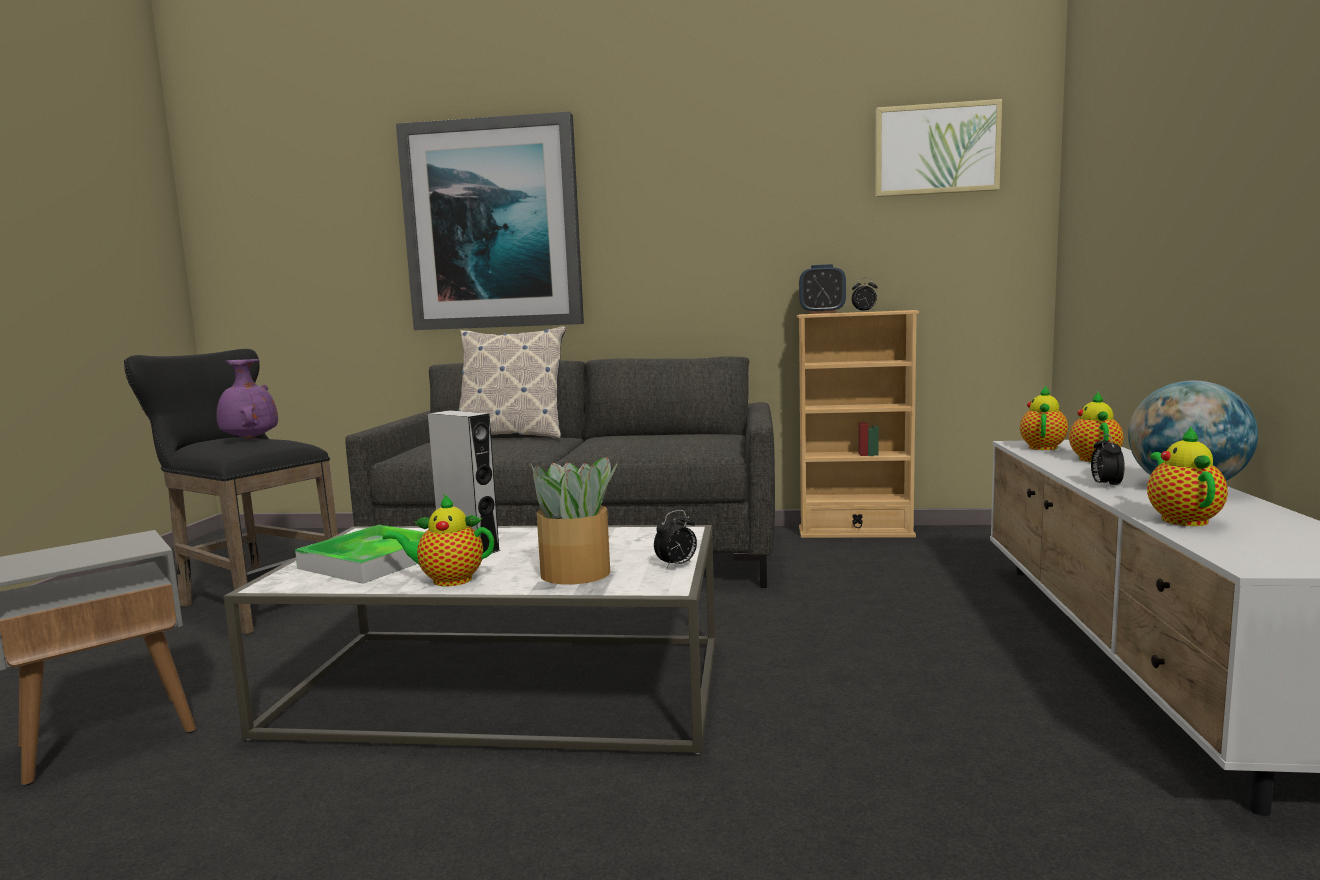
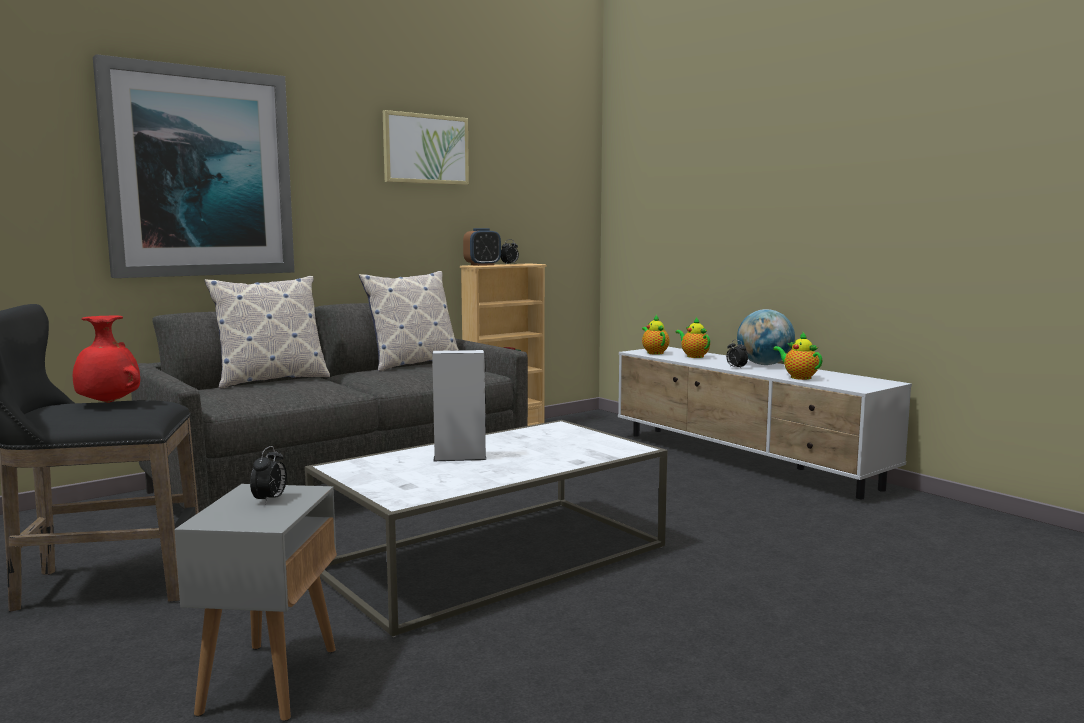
camera: 45 degrees left, 0 degrees up
(249, 439) = (108, 403): purple vase -> red vase
(372, 561) = (419, 476): tray -> none
(447, 580) = (513, 472): teapot -> none
(577, 573) = (575, 453): potted plant -> none
(676, 565) = (612, 439): alarm clock -> alarm clock (270, 500)
(679, 433) = (413, 364): none -> pillow
(936, 149) = (539, 149): picture -> picture (425, 149)

